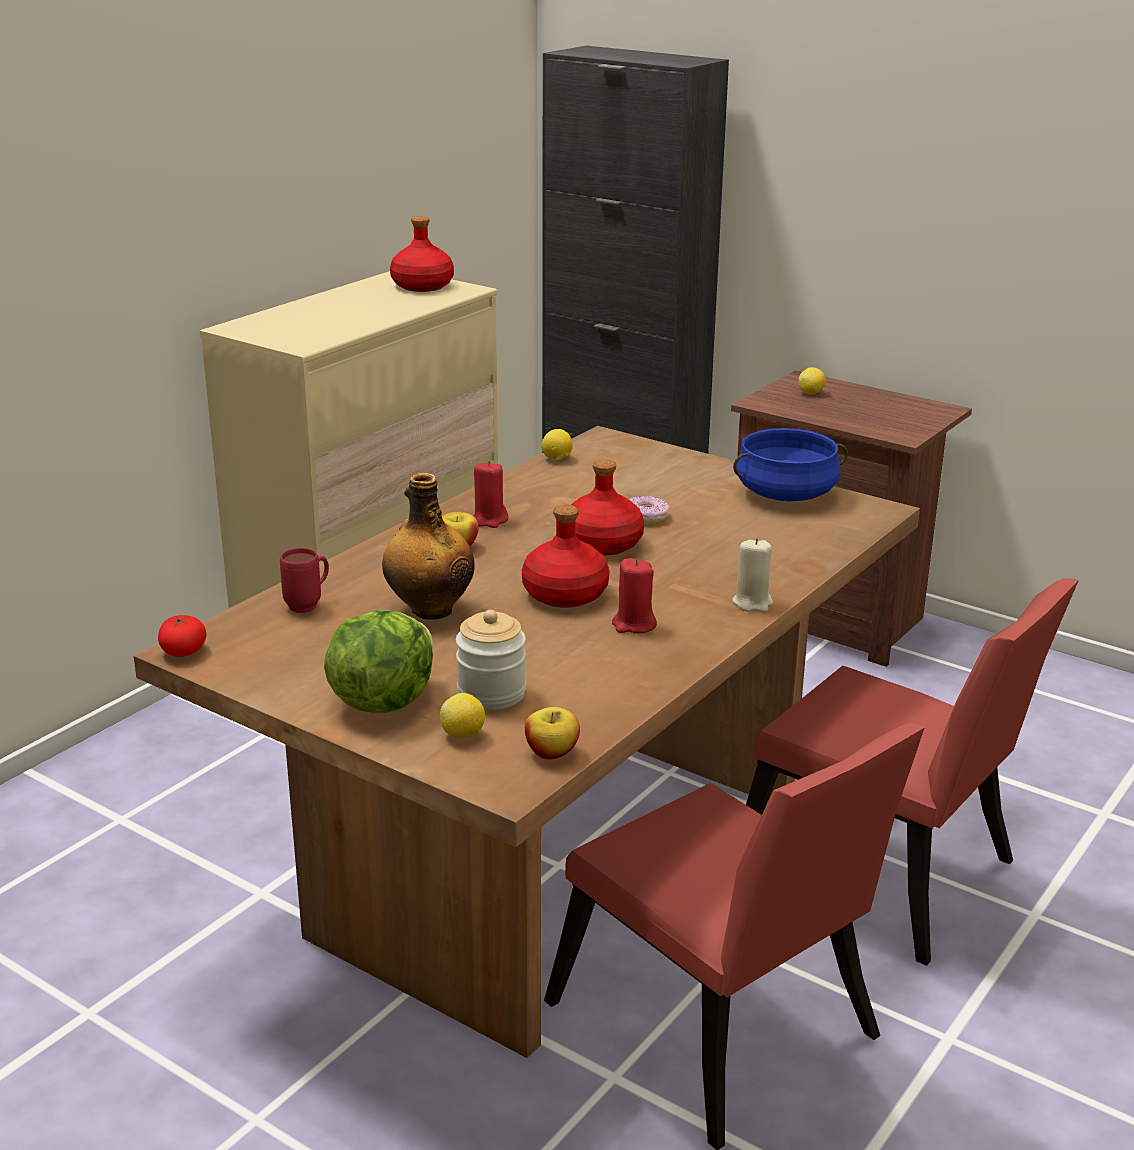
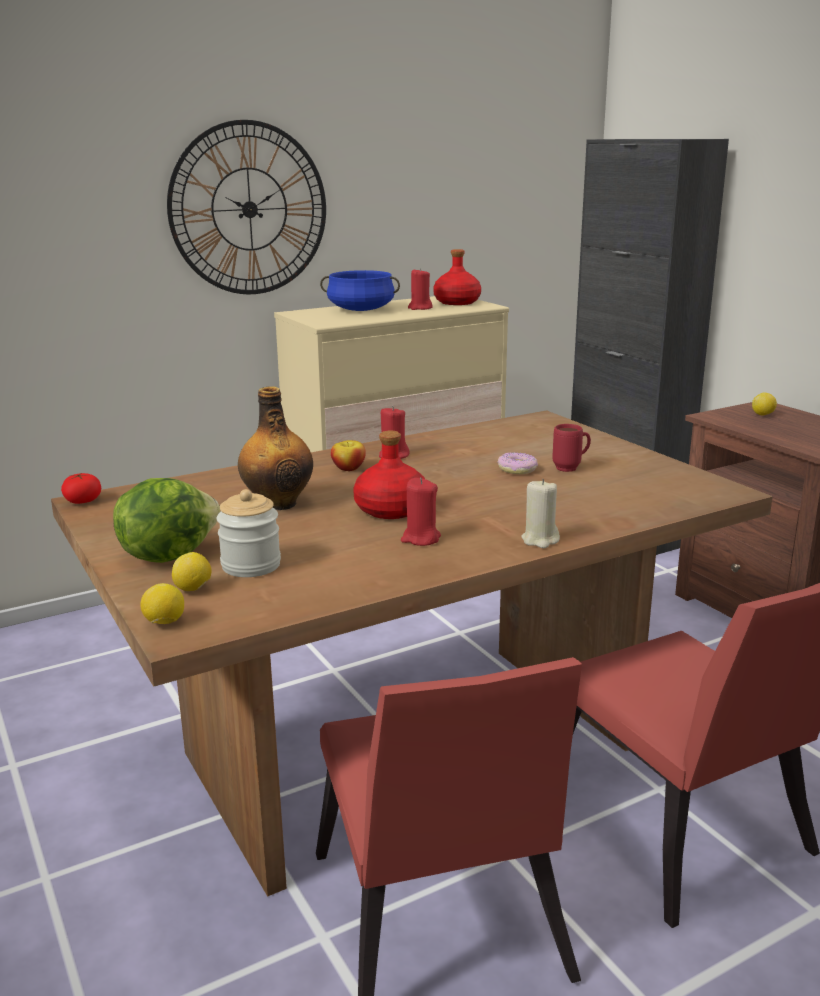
camera: 25 degrees right, 5 degrees down
(158, 192) = (249, 209): none -> wall clock
(309, 604) = (200, 487): red mug -> red mug (571, 468)
(388, 302) = (420, 308): none -> red candle
(551, 752) = (243, 616): apple -> none
(557, 459) = (490, 426): lemon -> lemon (164, 623)
(602, 543) = (461, 481): red bottle -> none
(786, 494) = (654, 470): blue cooking pot -> blue cooking pot (360, 310)

